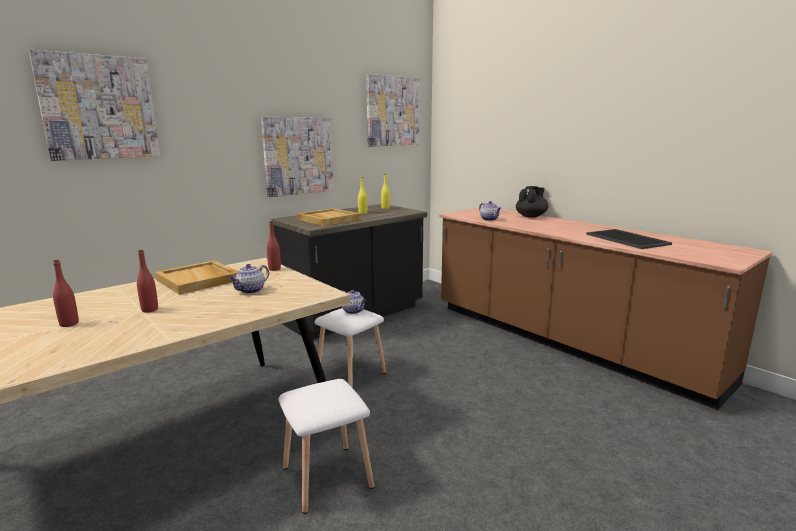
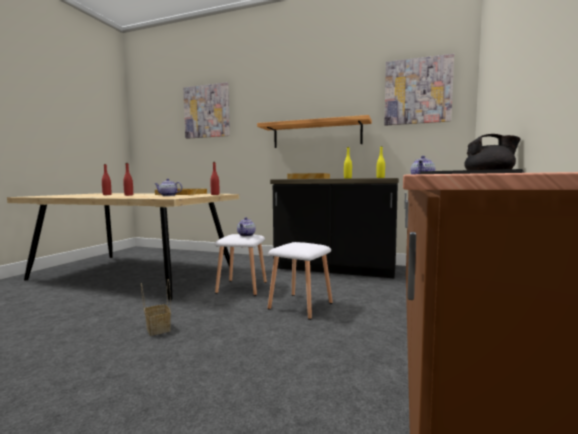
camera: 60 degrees right, 10 degrees down
(298, 156) = (316, 134): picture -> shelf
(326, 478) = (104, 311): white stool -> white stool (299, 306)
(424, 441) = (157, 328): none -> basket

